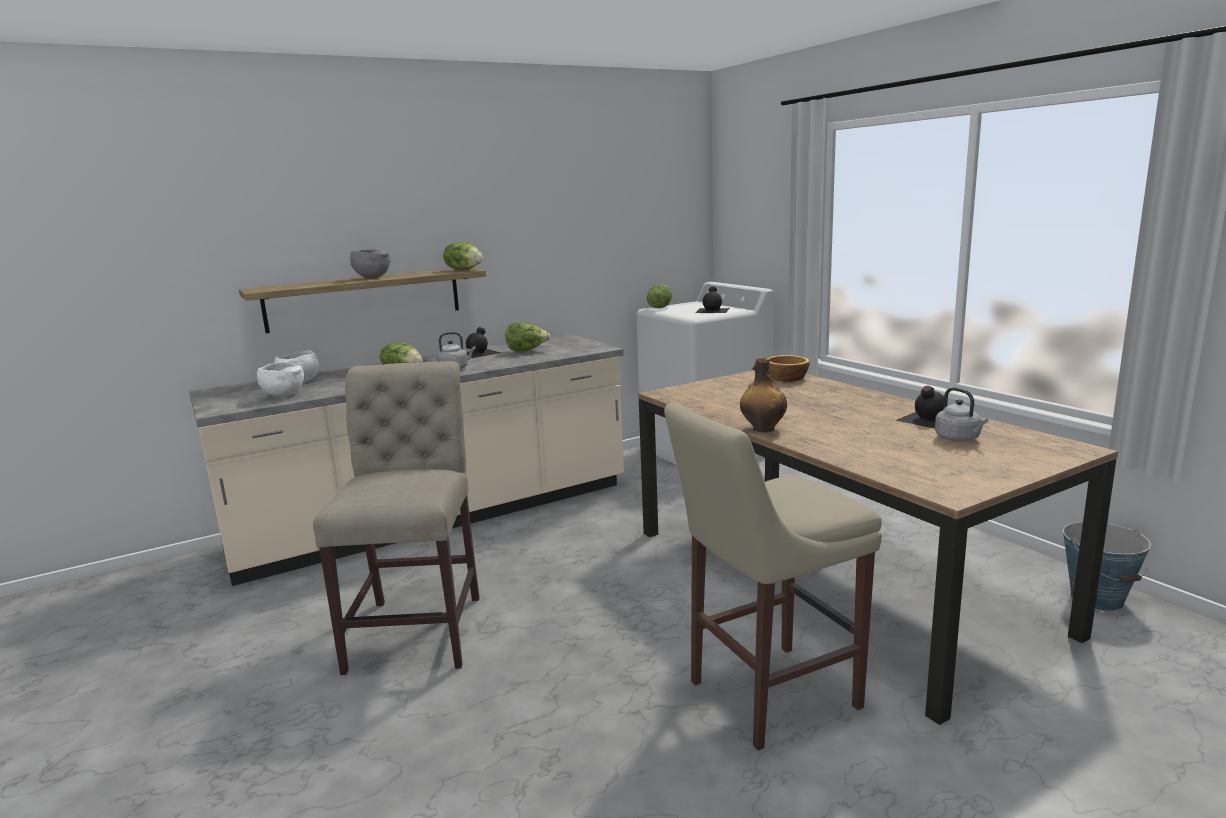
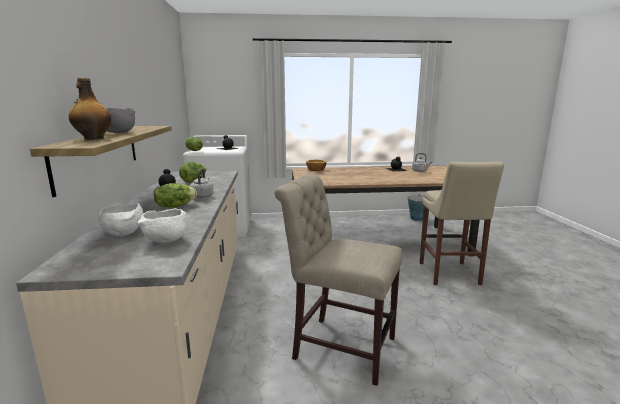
camera: 65 degrees left, 0 degrees up
(464, 270) = (152, 126): lettuce -> none
(762, 429) = (382, 182): bottle -> bottle (93, 138)

